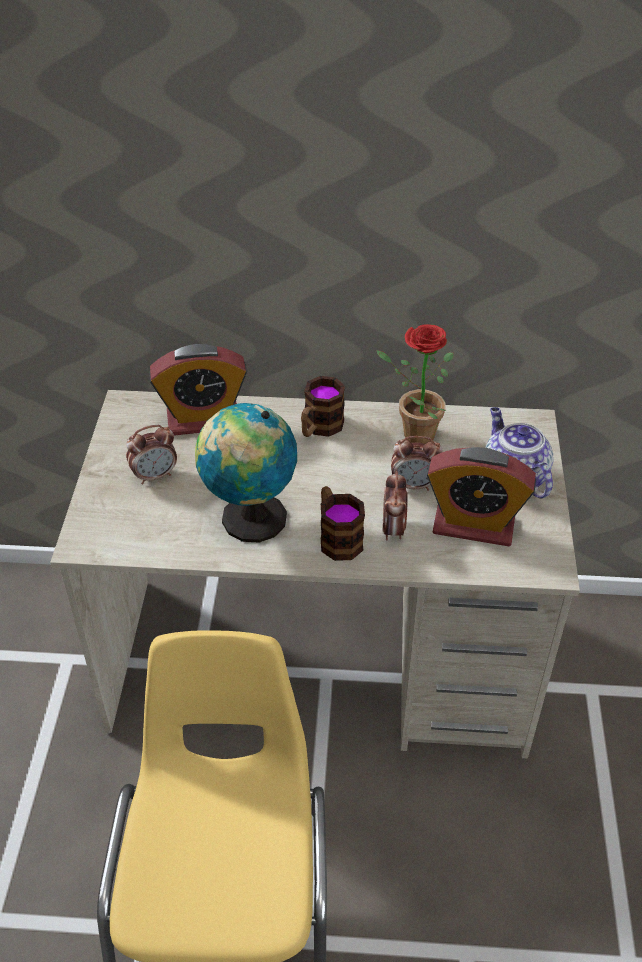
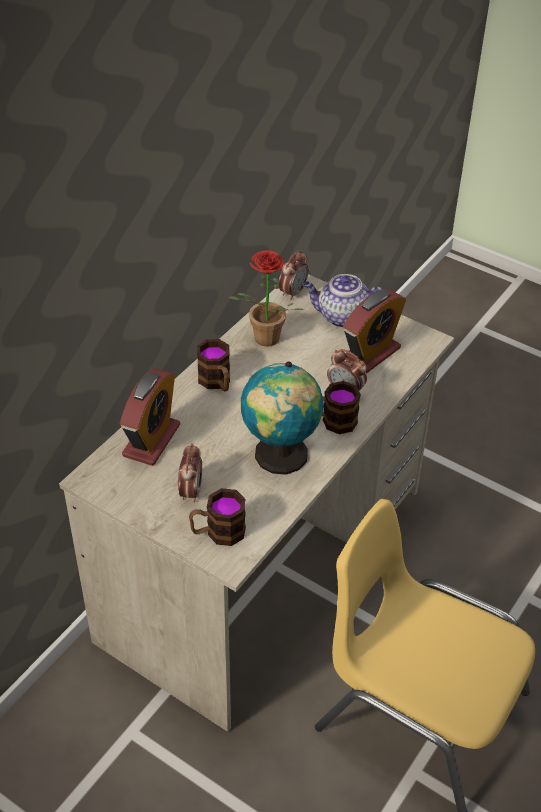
camera: 60 degrees left, 0 degrees up
(113, 518) = (218, 532): none -> mug
(414, 485) = (313, 363): alarm clock -> alarm clock (293, 292)

